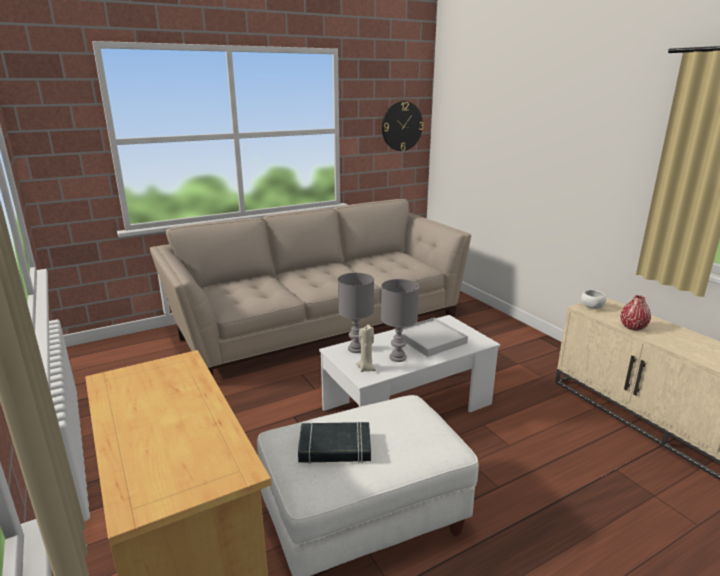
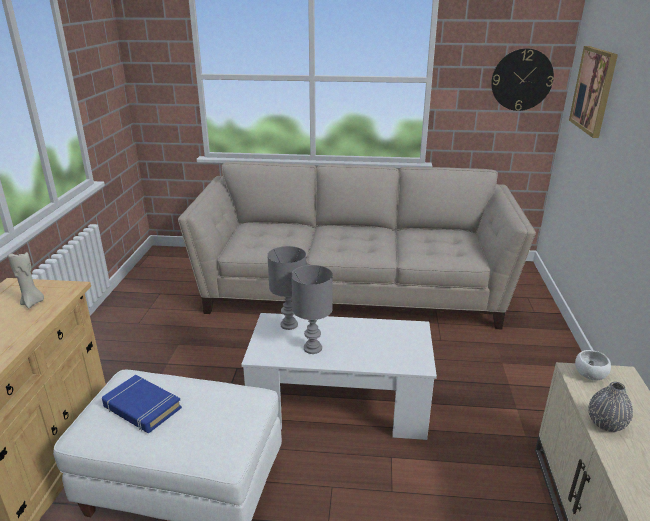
camera: 35 degrees right, 5 degrees up
(335, 448) = (142, 408): black book -> blue book
(366, 368) = (271, 347): beige candle -> beige candle (32, 303)
(430, 339) = (369, 341): white tray -> none
(469, 126) = (594, 90): none -> picture
(633, 327) = (606, 424): red vase -> grey vase

